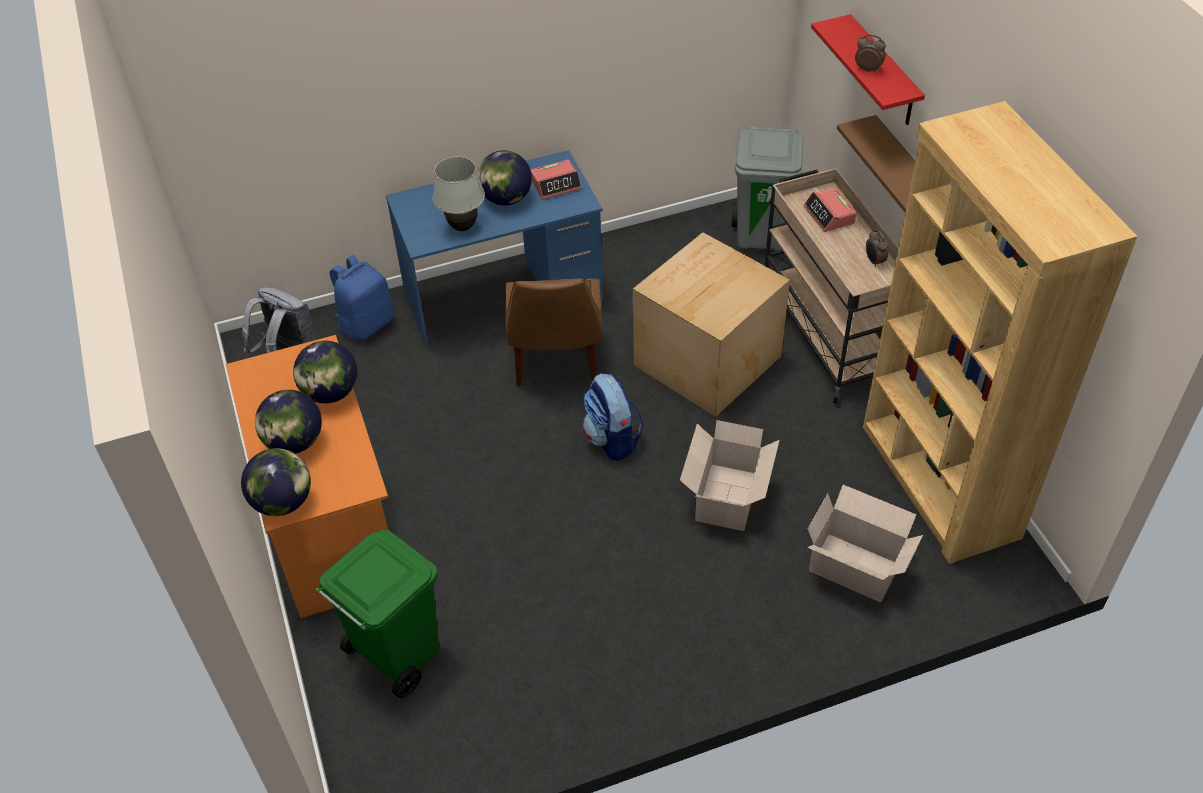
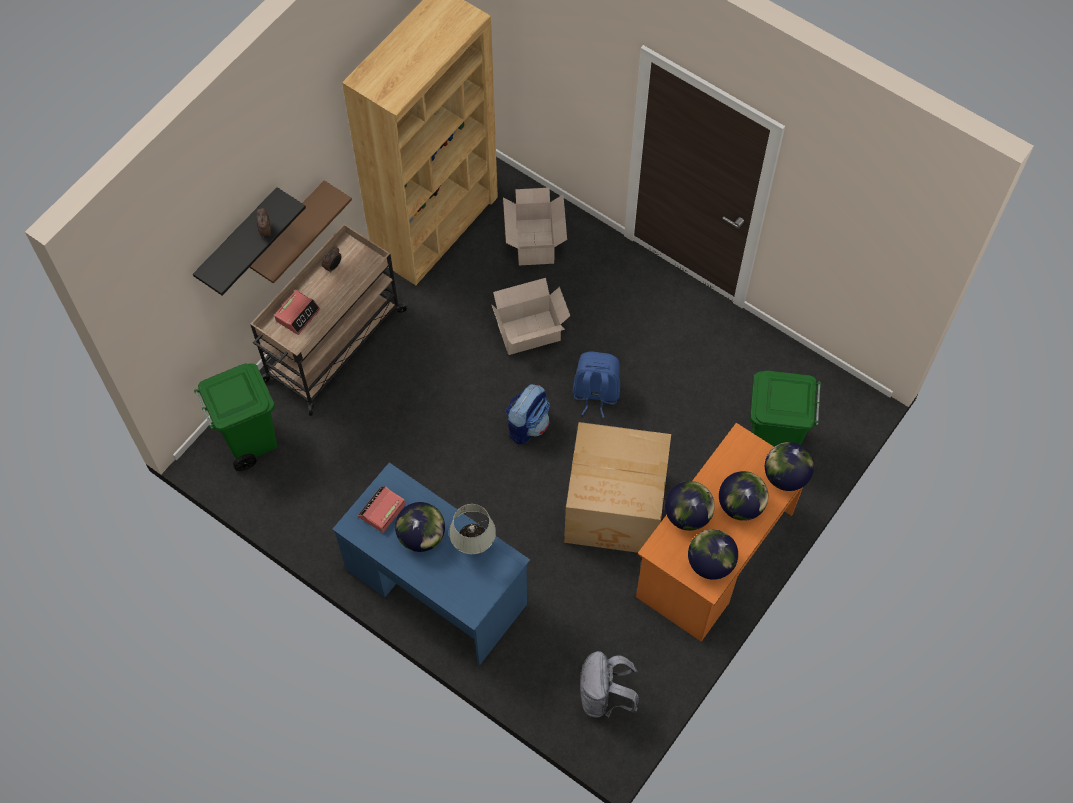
camera: 125 degrees left, 15 degrees up
(266, 383) = (710, 562): none -> globe
(366, 324) = (532, 667): blue backpack -> blue backpack (595, 394)
(556, 184) = (381, 511): alarm clock -> alarm clock turned 90 degrees counterclockwise
(556, 362) = (481, 504): brown chair -> none
(704, 360) = (415, 408): cardboard box -> cardboard box (616, 508)
(762, 235) = (249, 439): grey trash can -> green trash can
(883, 73) = (238, 240): red shelf -> black shelf

